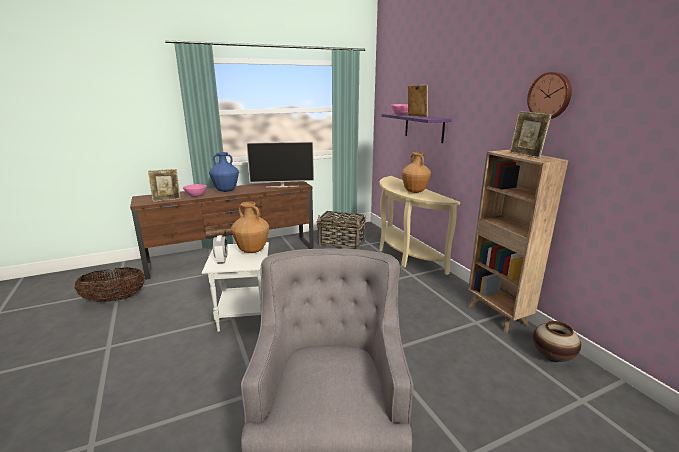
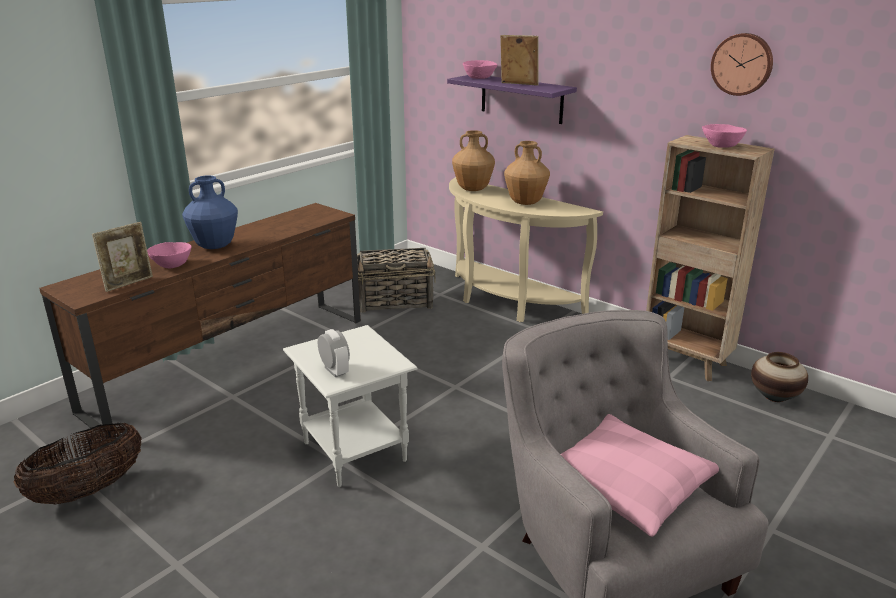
camera: 25 degrees left, 5 degrees up
(252, 250) = (361, 344): brown vase -> brown vase (472, 189)
(282, 186) = (304, 222): television -> none
(322, 376) = (625, 485): none -> pink pillow
(525, 155) = (722, 145): picture frame -> pink bowl

